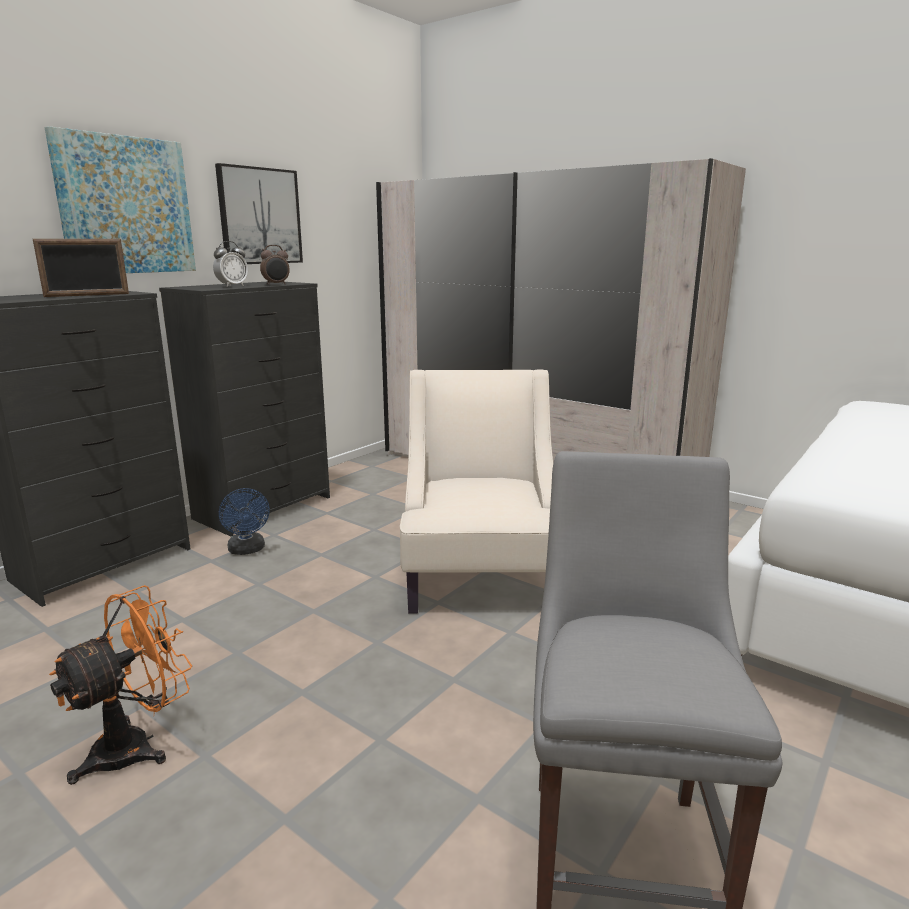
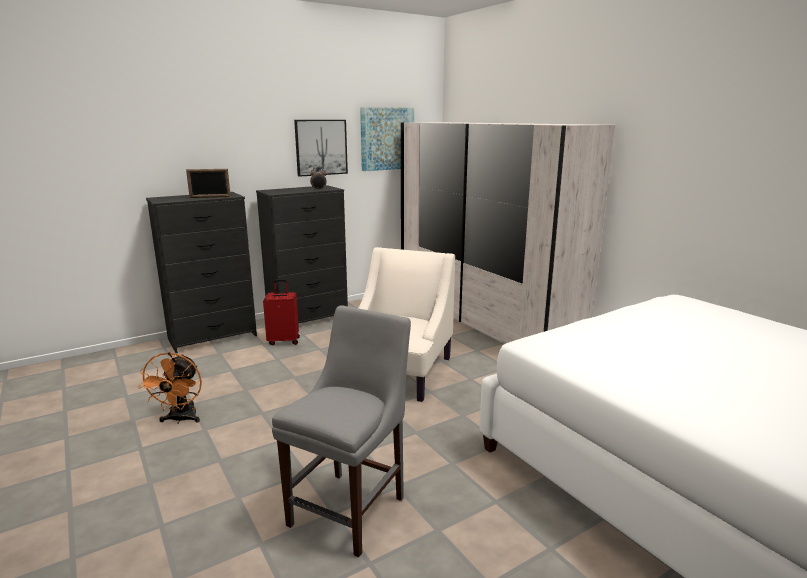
camera: 20 degrees right, 0 degrees up
(125, 206) = (241, 147): picture -> picture (387, 139)
(137, 745) = (180, 419): orange fan -> orange fan turned 120 degrees clockwise
(232, 286) = (293, 190): alarm clock -> none
(247, 550) = (284, 341): blue fan -> red suitcase

